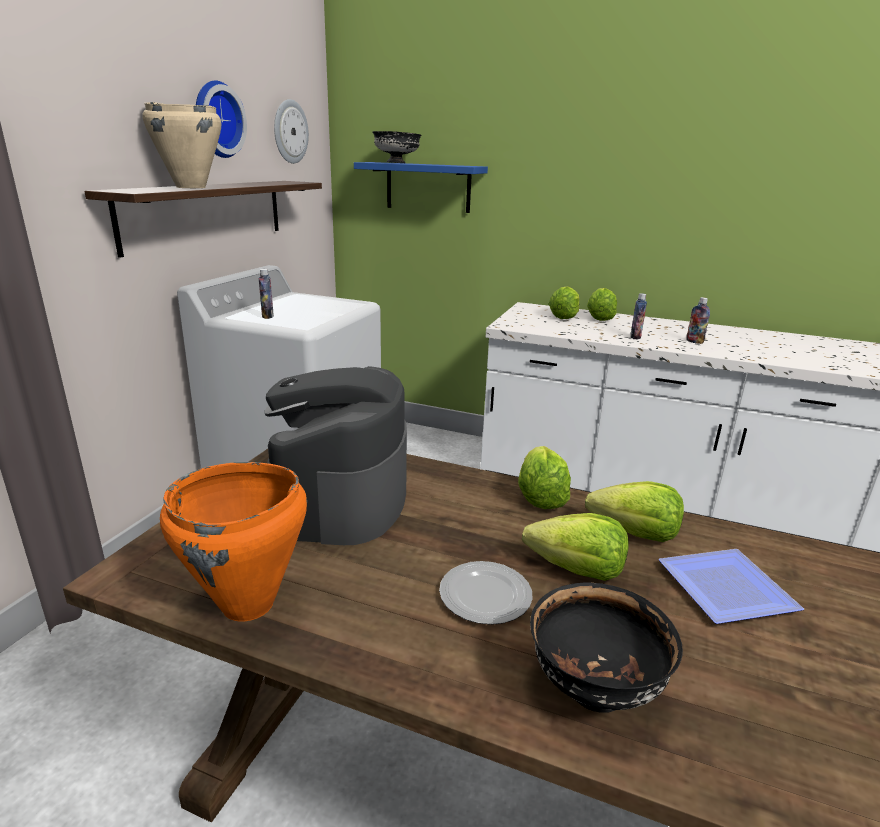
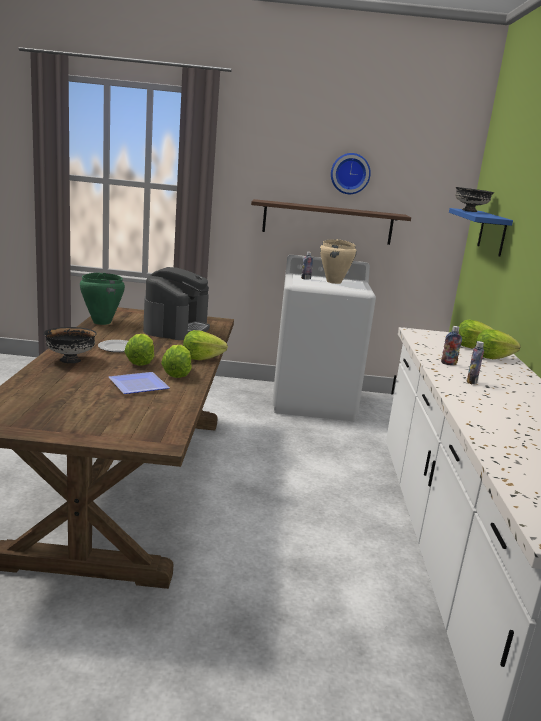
camera: 70 degrees right, 5 degrees down
(191, 187) = (302, 205): beige cooking pot -> beige cooking pot (334, 282)
(248, 604) = (101, 322): orange cooking pot -> green cooking pot
(290, 132) = (422, 184): wall clock -> none
(340, 497) = (176, 328): coffee machine -> coffee machine turned 120 degrees clockwise

